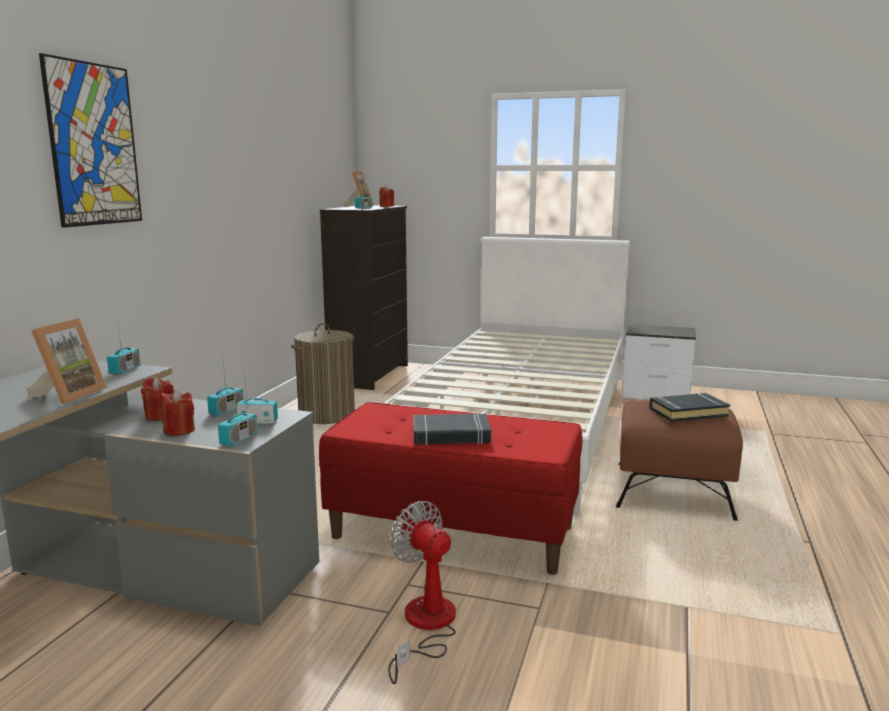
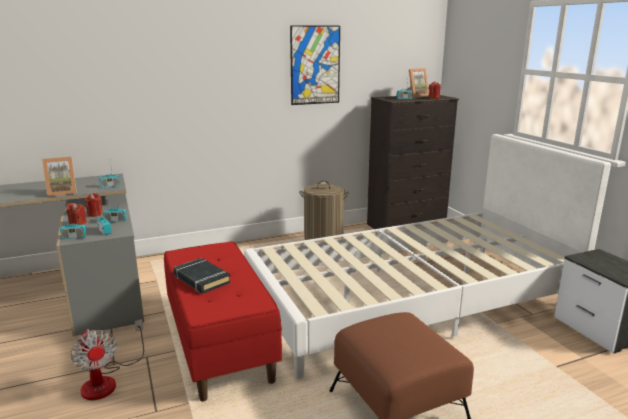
camera: 50 degrees right, 5 degrees up
(94, 145) = (150, 61): picture -> picture (315, 65)
(425, 626) = (107, 381): fan -> fan turned 135 degrees clockwise
(688, 412) = (401, 343): black book -> none

